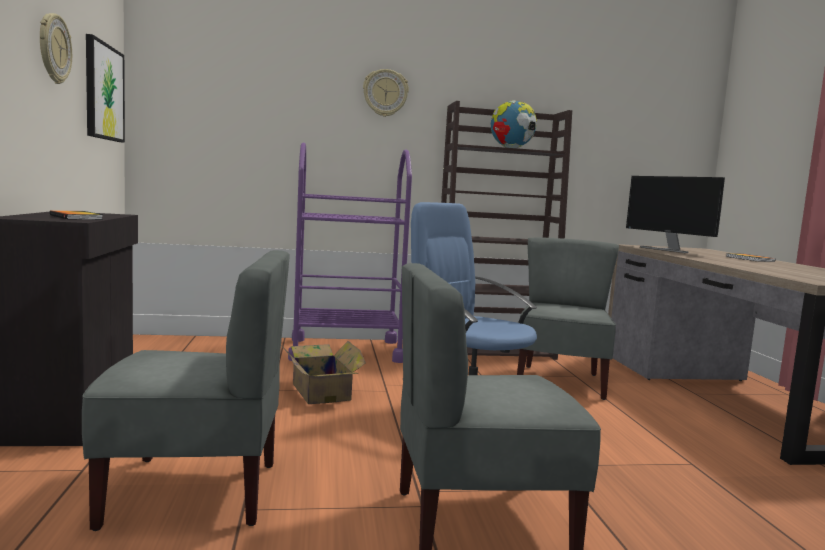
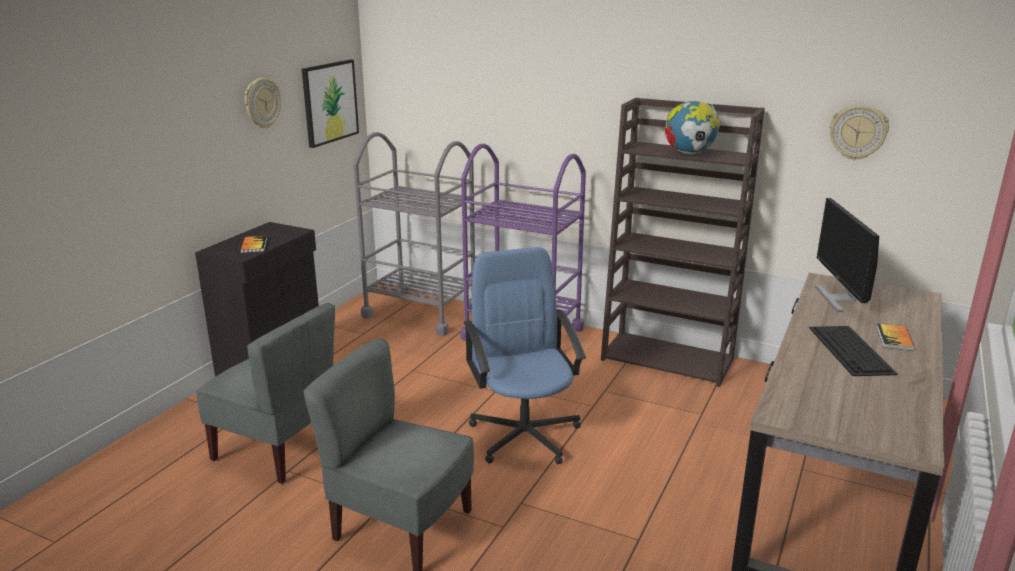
camera: 35 degrees right, 15 degrees up
(214, 348) = (421, 312): none -> grey cart
(321, 391) = (445, 380): cardboard box -> none
(385, 93) = (574, 83): wall clock -> wall clock (858, 132)
(560, 381) = (671, 417): grey chair -> none
(748, 262) = (851, 350): none -> keyboard

